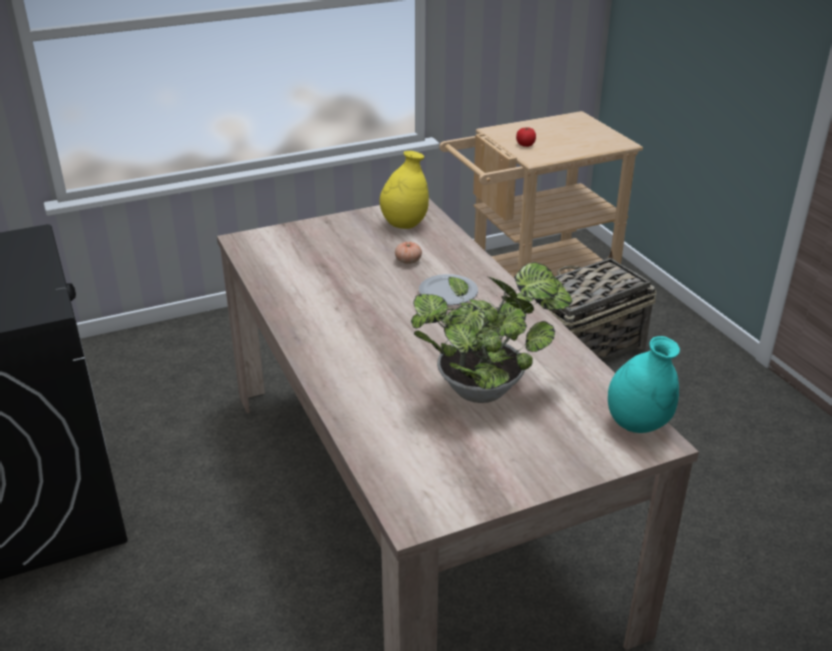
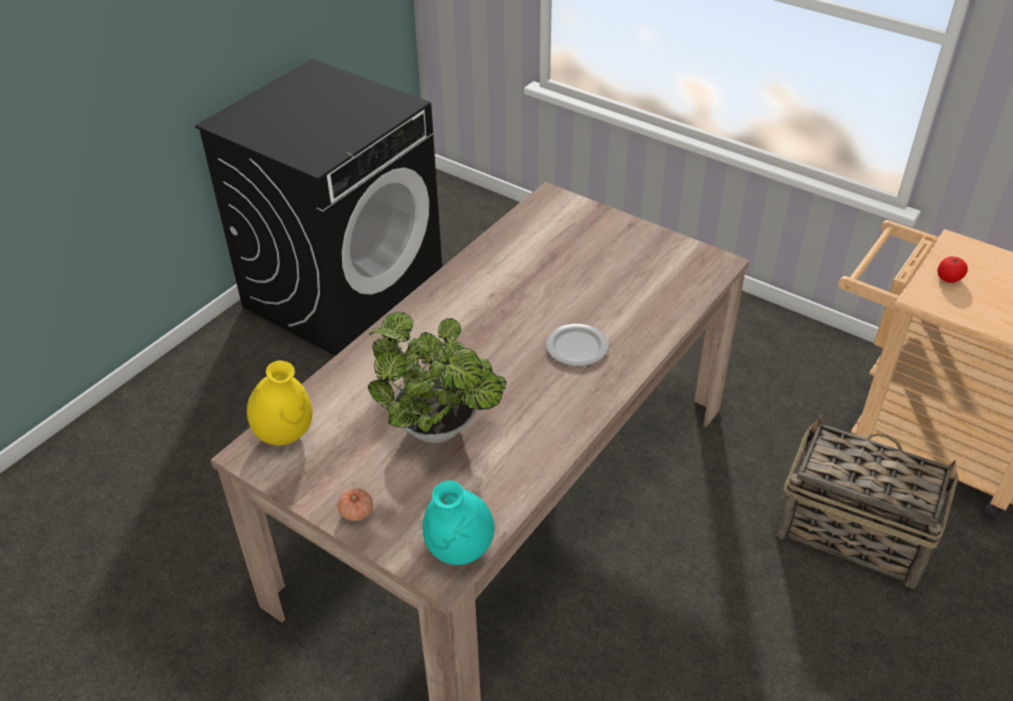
camera: 60 degrees right, 10 degrees up
(404, 224) = (674, 271): yellow vase -> yellow vase (284, 434)
(408, 261) = (609, 301): tomato -> tomato (356, 512)

